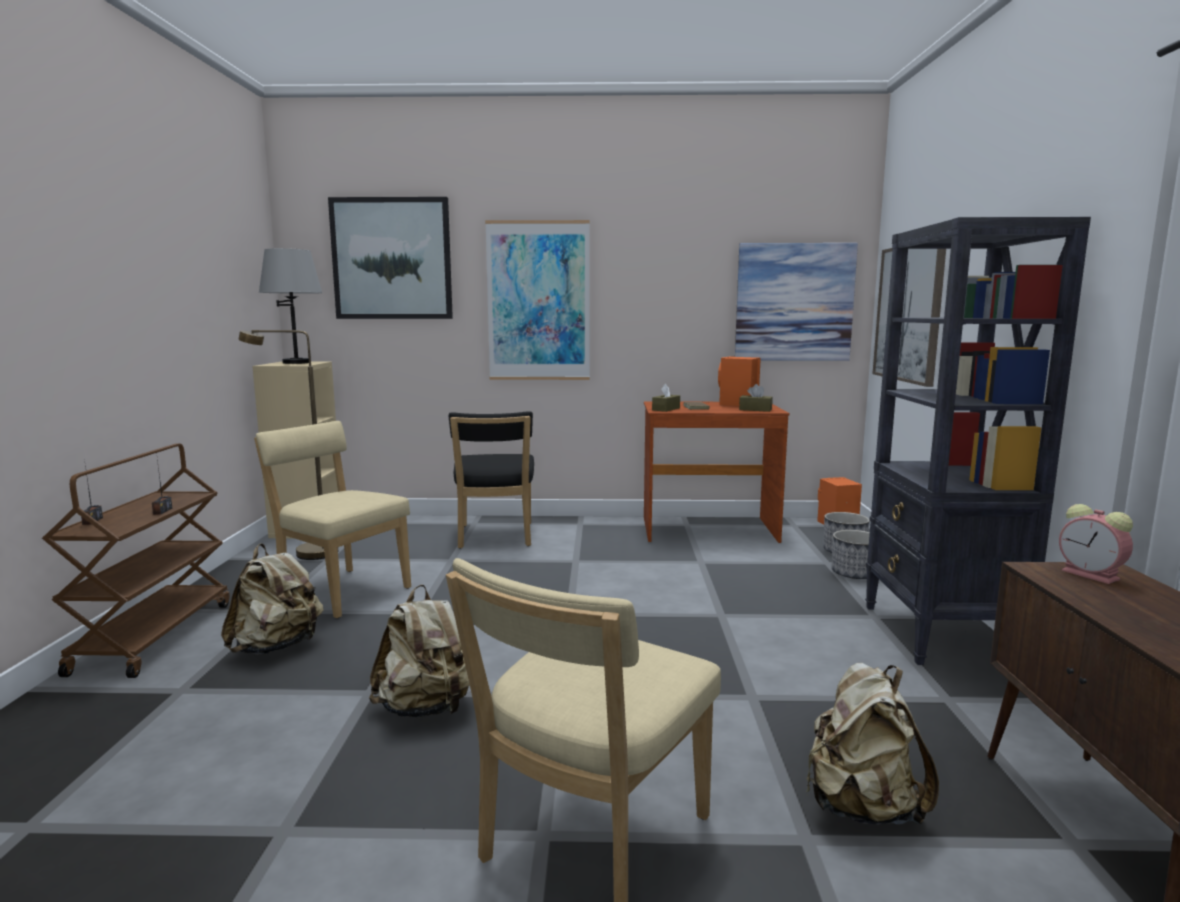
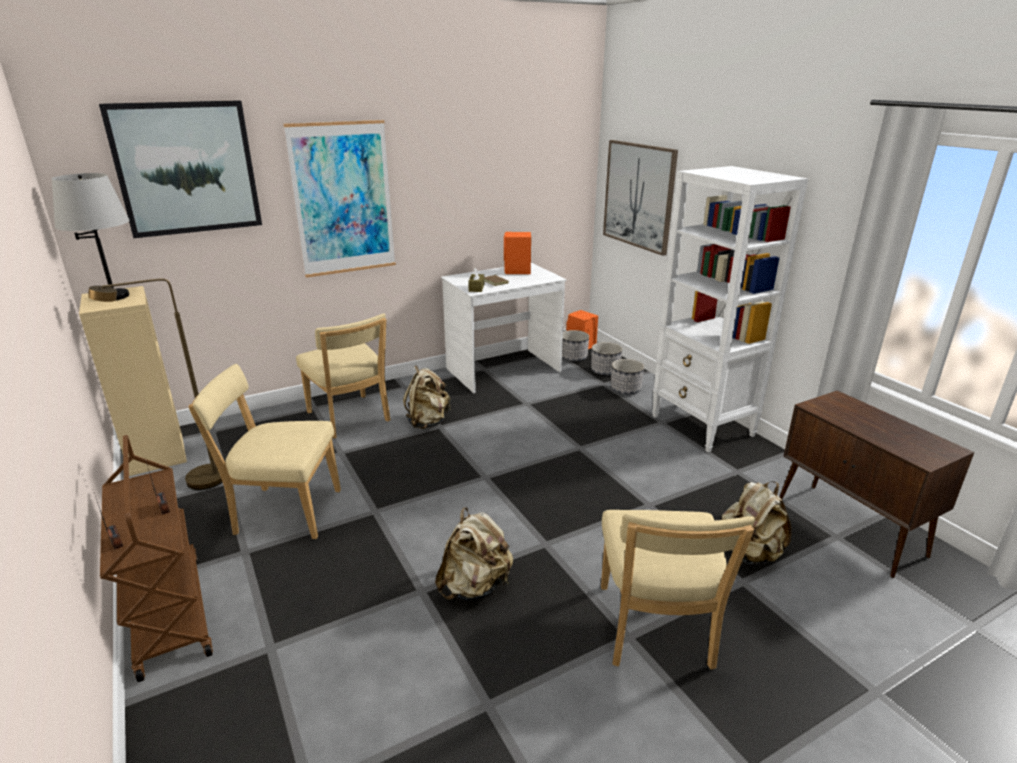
camera: 30 degrees left, 15 degrees up
(277, 647) = (299, 581): beige backpack -> beige backpack (428, 422)
(495, 537) = (350, 419): black chair -> beige chair
(708, 530) = (503, 370): brown desk -> white desk
(755, 409) = (539, 278): brown tissue box -> none
(794, 302) = (545, 181): picture -> none
(813, 533) = (573, 357): none -> planter
(939, 634) = (702, 426): black bookcase -> white bookcase
(1093, 575) = (837, 404): alarm clock -> none

